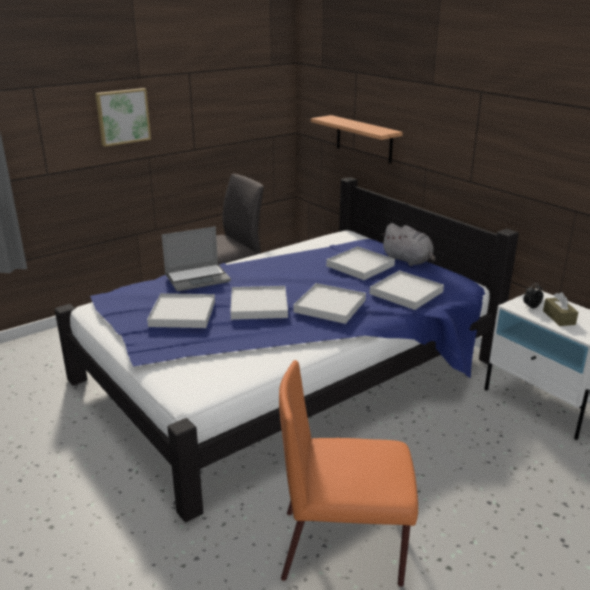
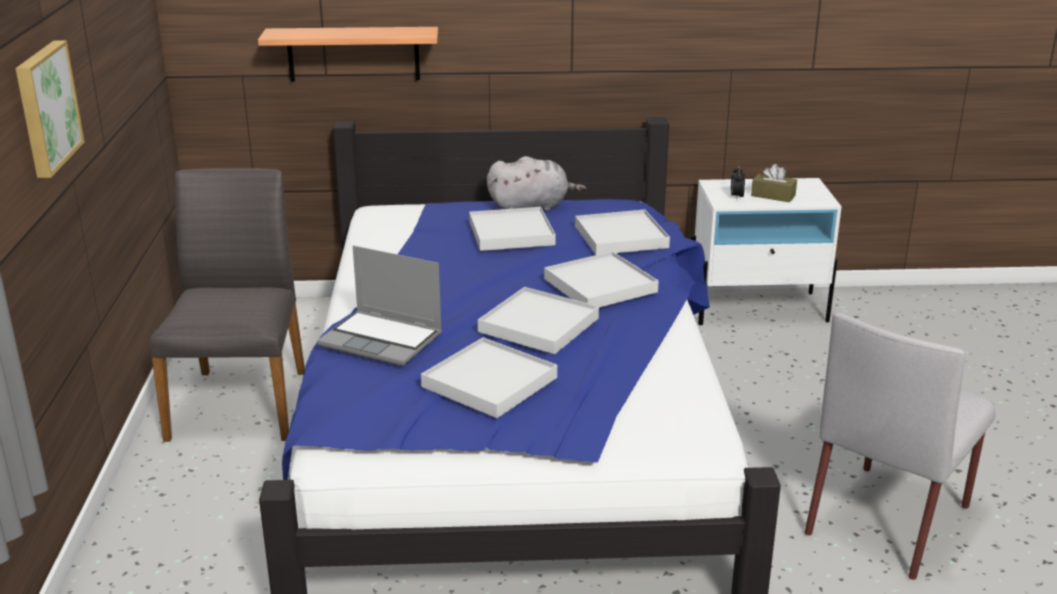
camera: 55 degrees left, 0 degrees up
(198, 278) = (383, 340): laptop -> laptop turned 105 degrees clockwise
(344, 547) = (889, 518): orange chair -> grey chair

